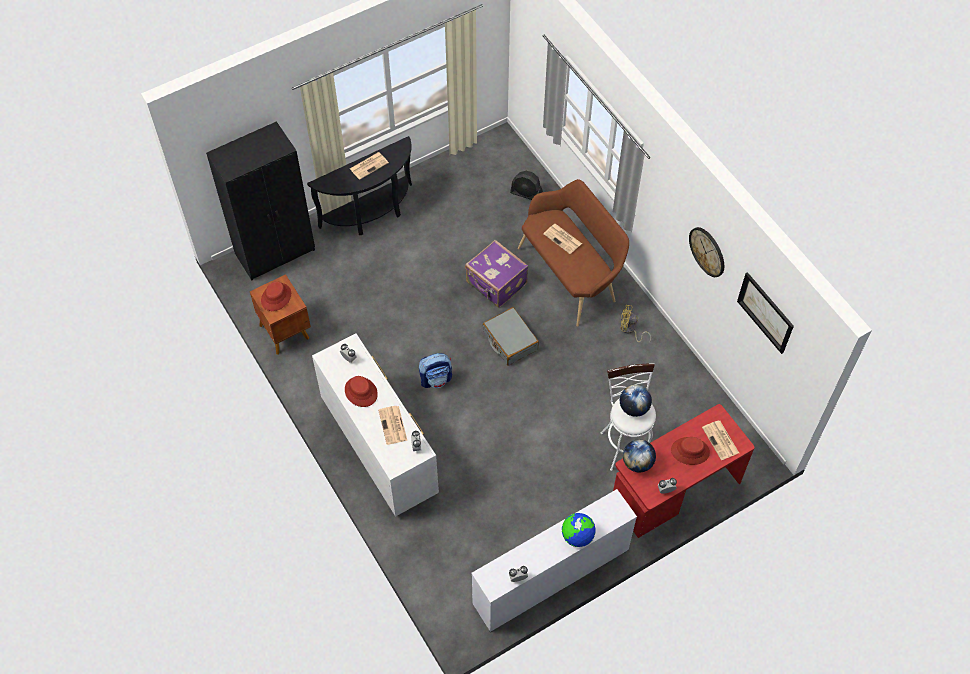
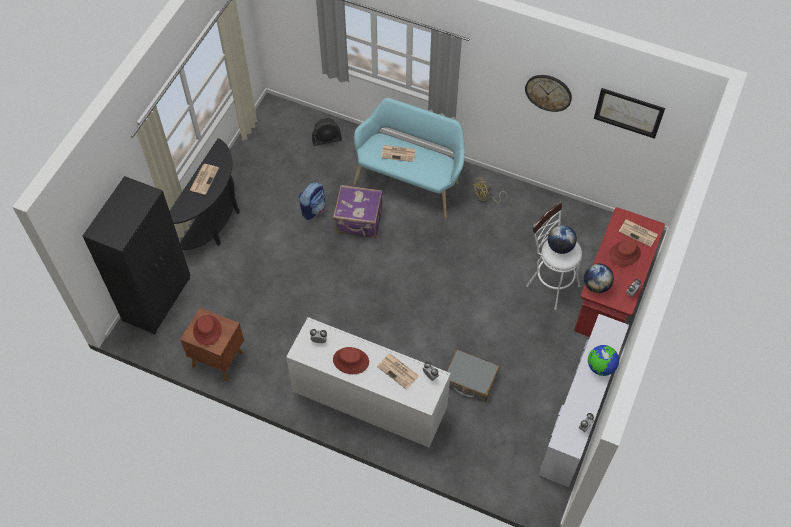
camera: 35 degrees left, 0 degrees up
(436, 379) = (371, 322): backpack -> backpack (313, 209)
(510, 341) = (404, 258): grey suitcase -> grey suitcase (470, 379)
(571, 274) = (409, 181): brown bench -> turquoise bench

